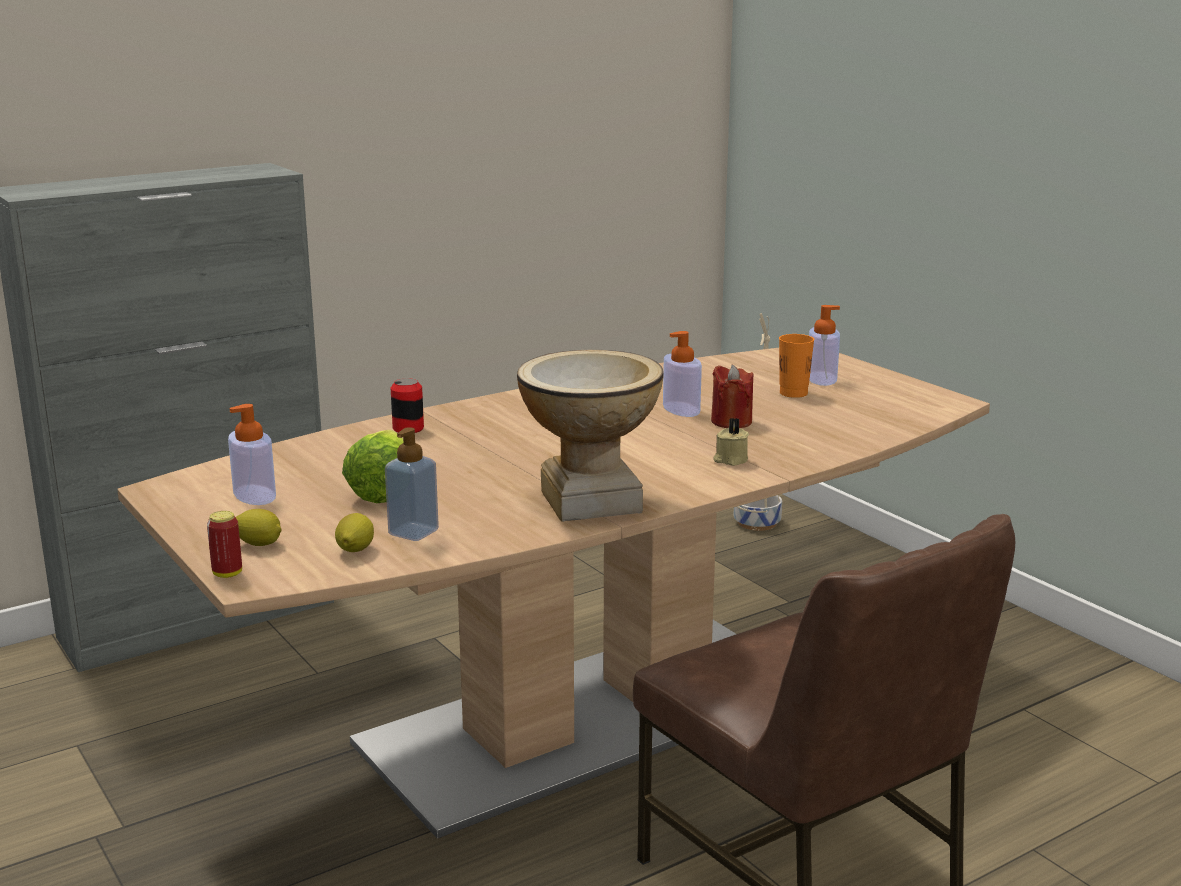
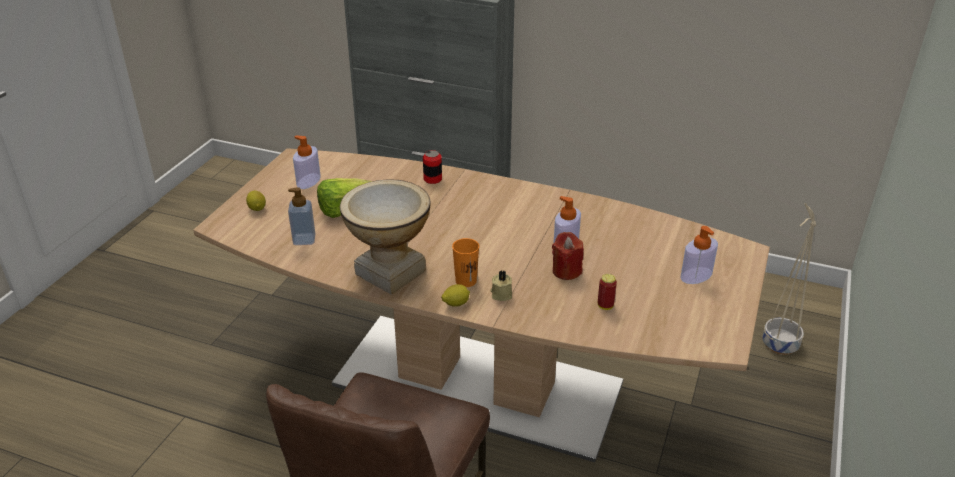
camera: 55 degrees right, 15 degrees up
(227, 574) = (221, 216): can -> can (605, 306)
(354, 550) = (270, 234): lemon -> lemon (455, 304)
(793, 393) = (650, 275): orange cup -> orange cup (466, 281)

